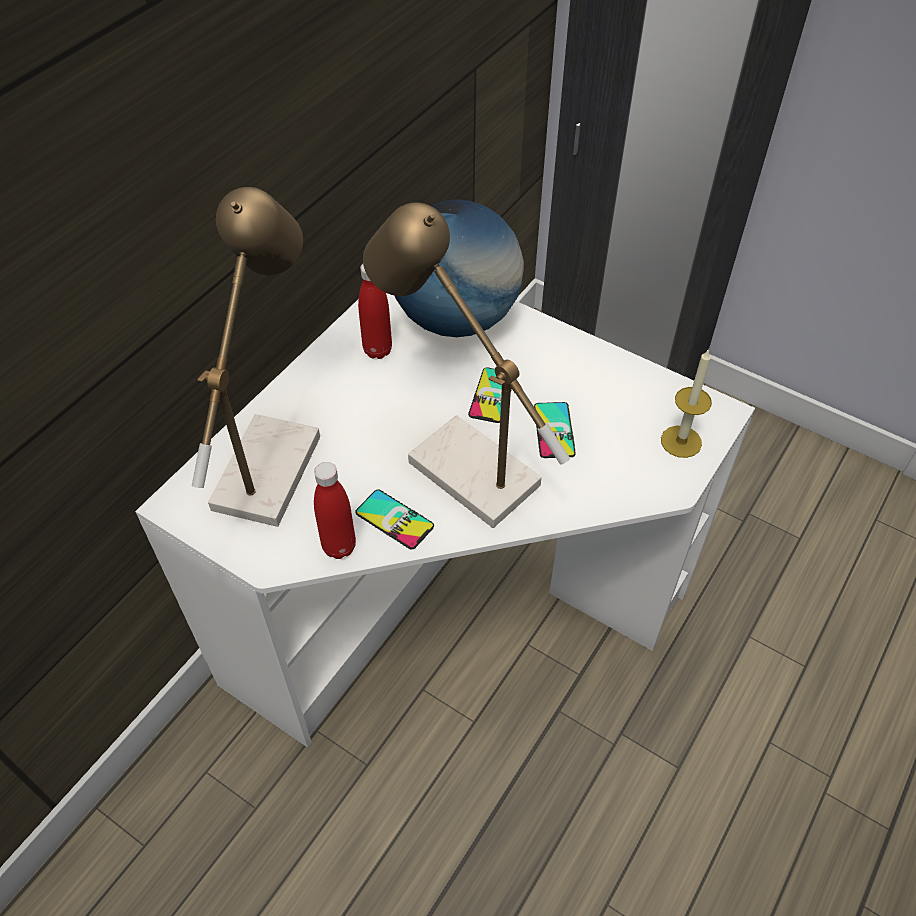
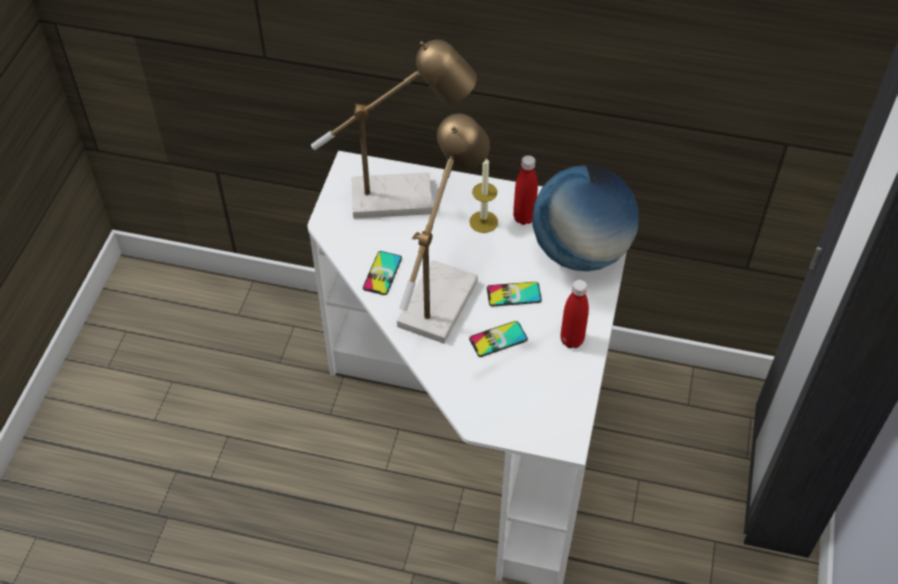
camera: 70 degrees right, 0 degrees up
(339, 547) = (350, 253): red bottle -> red bottle (572, 340)
(681, 441) = (524, 420): candle -> candle (483, 222)

